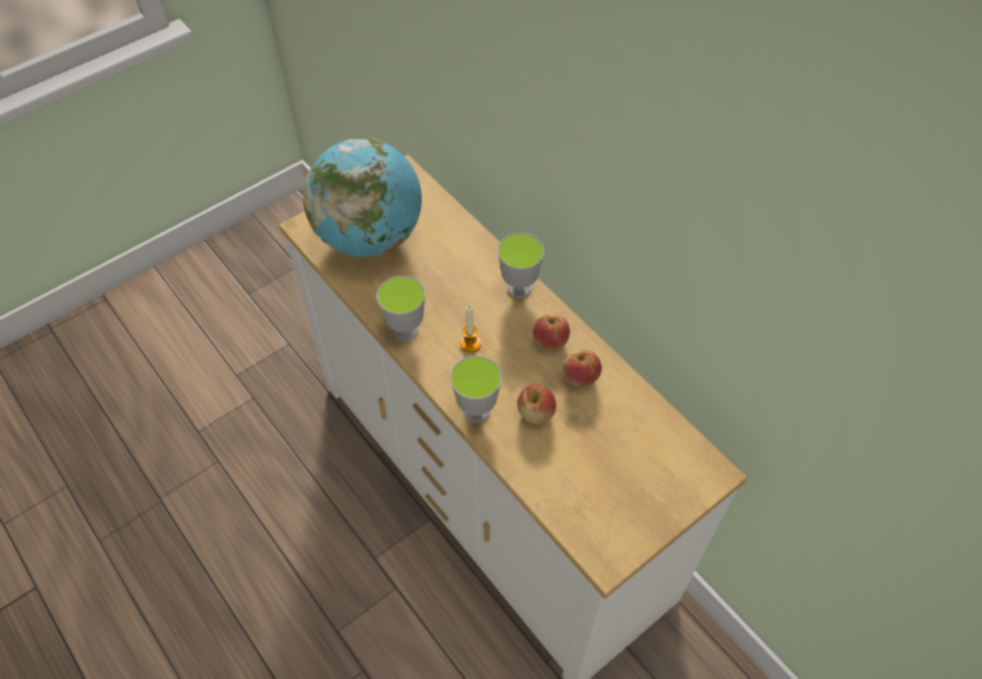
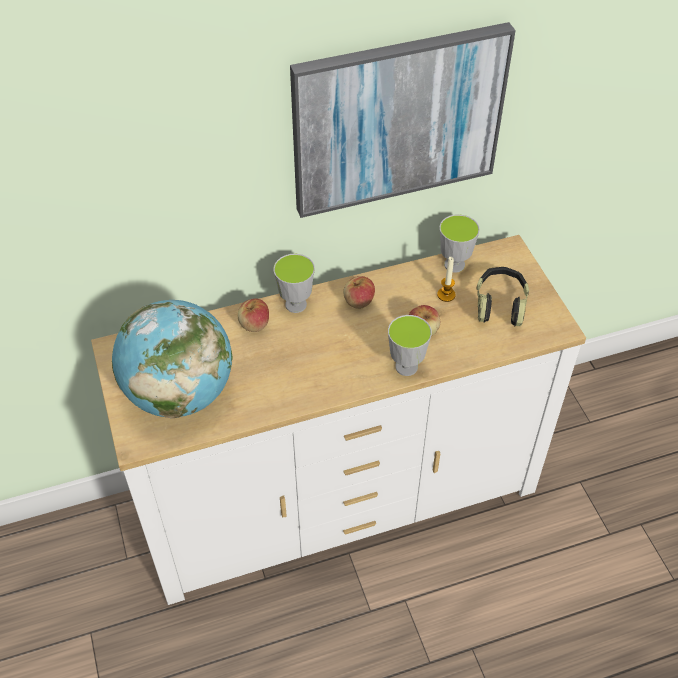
camera: 70 degrees left, 5 degrees down
(405, 331) = (303, 393): cup -> cup (454, 265)
(470, 343) = (337, 352): candle -> candle (446, 295)
(580, 377) = (401, 294): apple -> apple (254, 324)
(614, 482) = (500, 304): none -> headphones
(663, 210) = (397, 120): none -> picture

